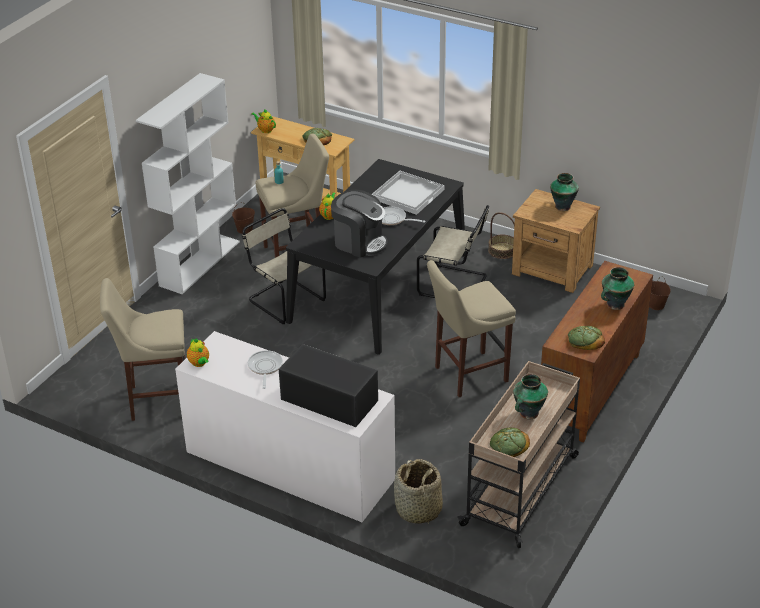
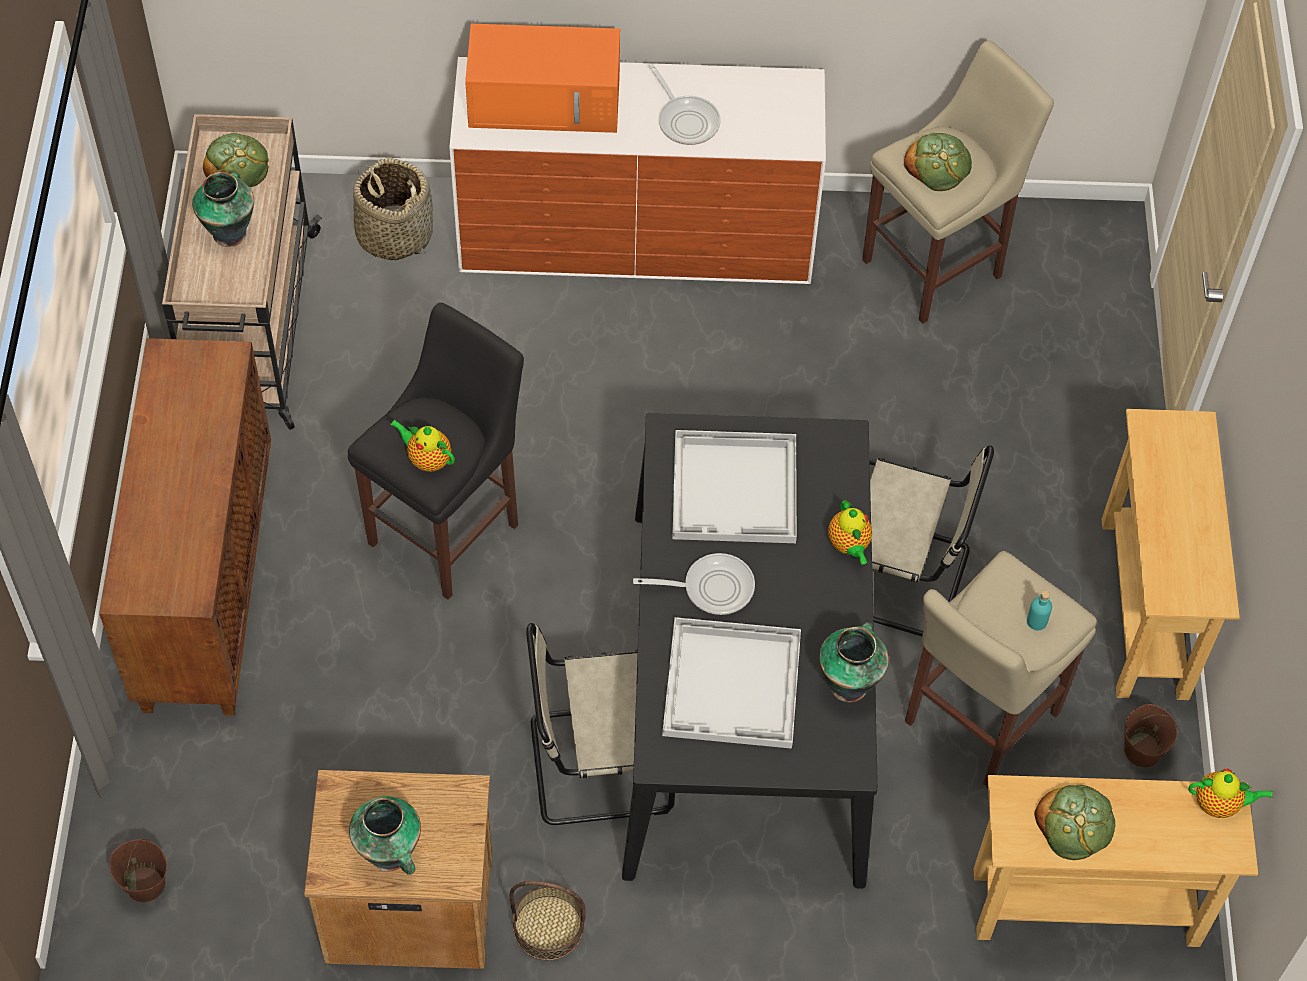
camera: 150 degrees right, 20 degrees up
(199, 263) = (1144, 607): white bookcase -> beige console table
(199, 363) = (794, 90): teapot -> teapot (427, 459)
(328, 399) = (547, 100): black microwave -> orange microwave
(359, 242) = (736, 490): coffee machine -> white tray
(467, 375) = (449, 529): beige stool -> black stool
(585, 340) = (179, 384): bread -> bread (938, 164)
(614, 305) = (152, 493): vase -> vase (849, 683)

